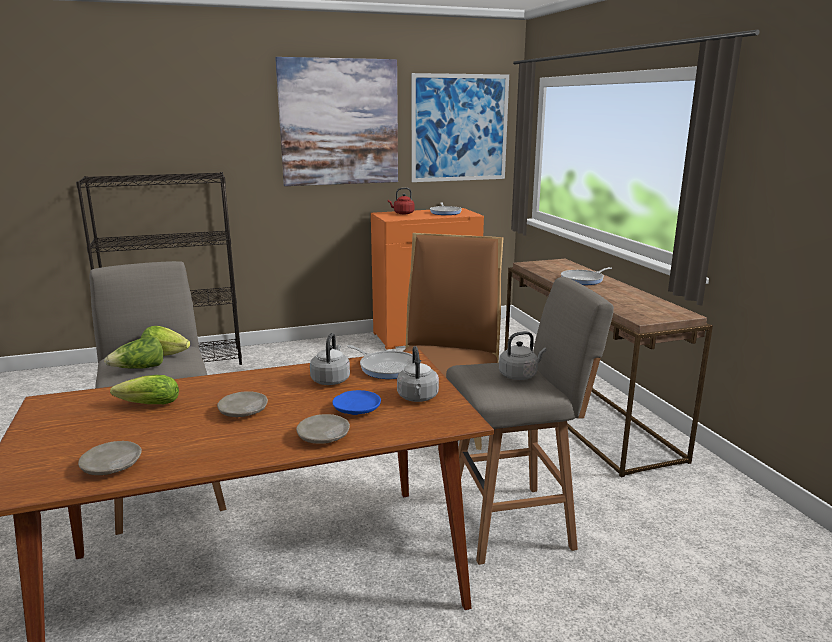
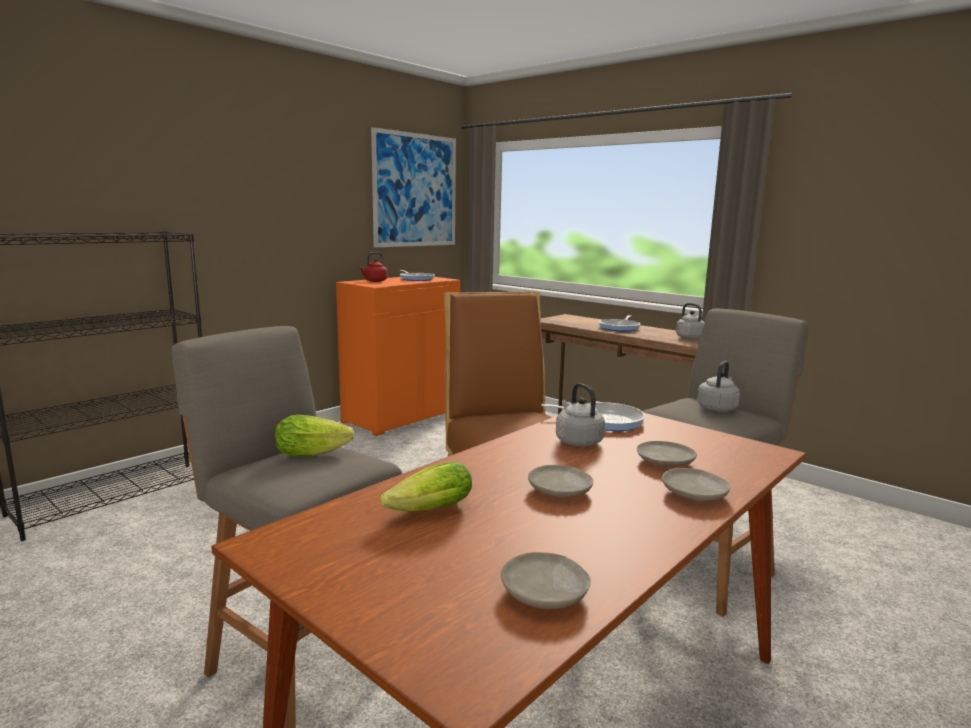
camera: 30 degrees left, 5 degrees down
(139, 369) = (312, 476): lettuce -> none
(339, 122) = (301, 176): picture -> none
(356, 409) = (664, 462): blue plate -> beige plate
(418, 398) = (691, 440): grey kettle -> grey kettle (691, 338)

